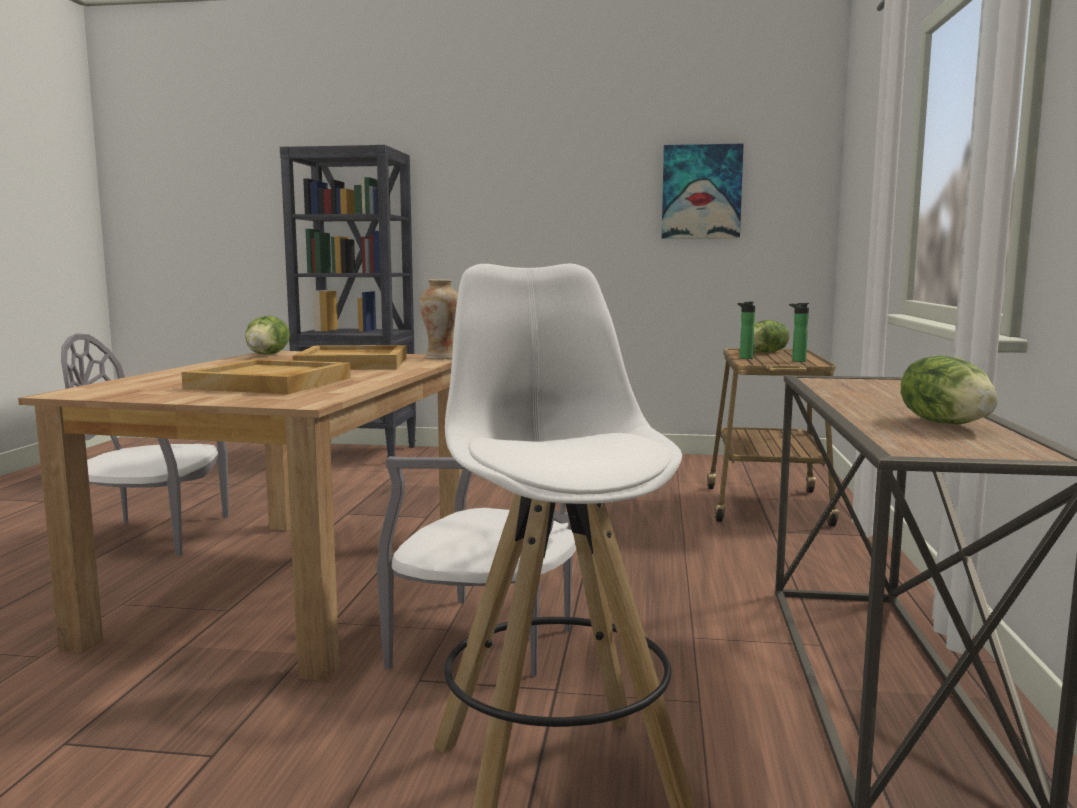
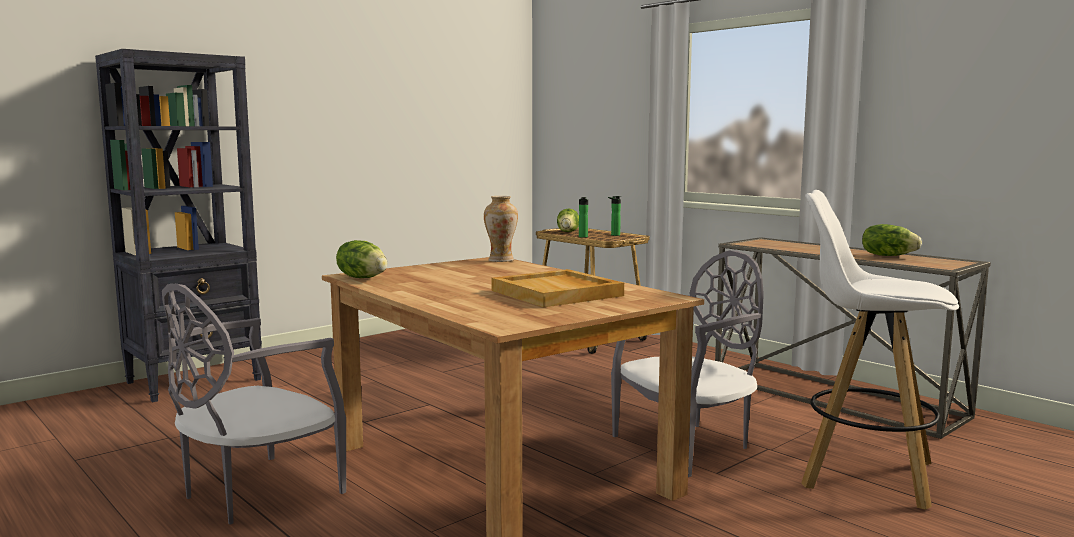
camera: 50 degrees left, 0 degrees up
(354, 363) = (484, 273): beige tray -> none
(701, 192) = (453, 109): picture -> none

